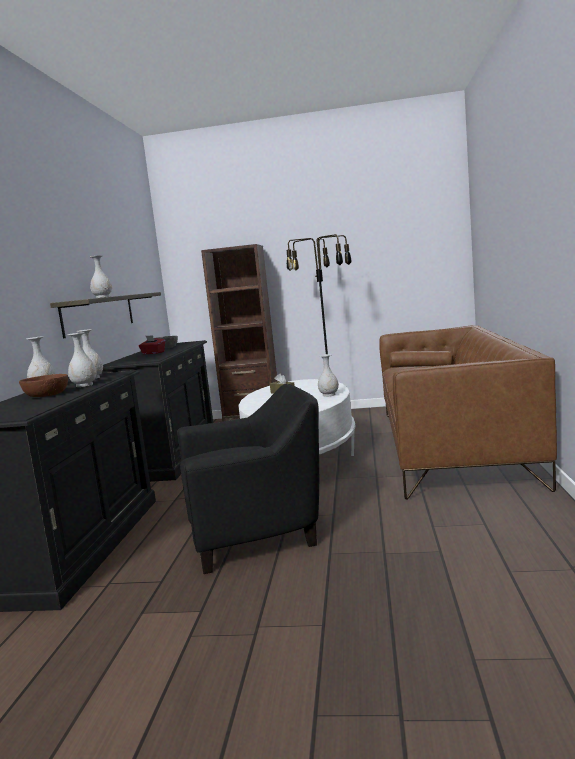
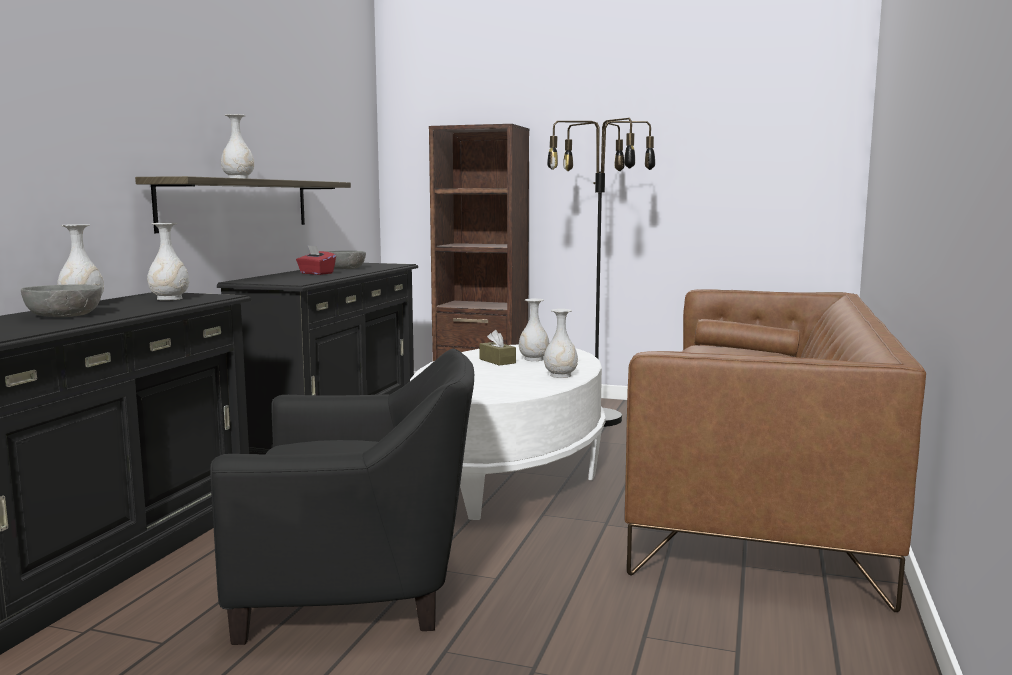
camera: 10 degrees right, 0 degrees up
(46, 395) = (64, 315): brown bowl -> grey bowl
(84, 385) = (138, 308): white vase -> white vase (534, 359)

